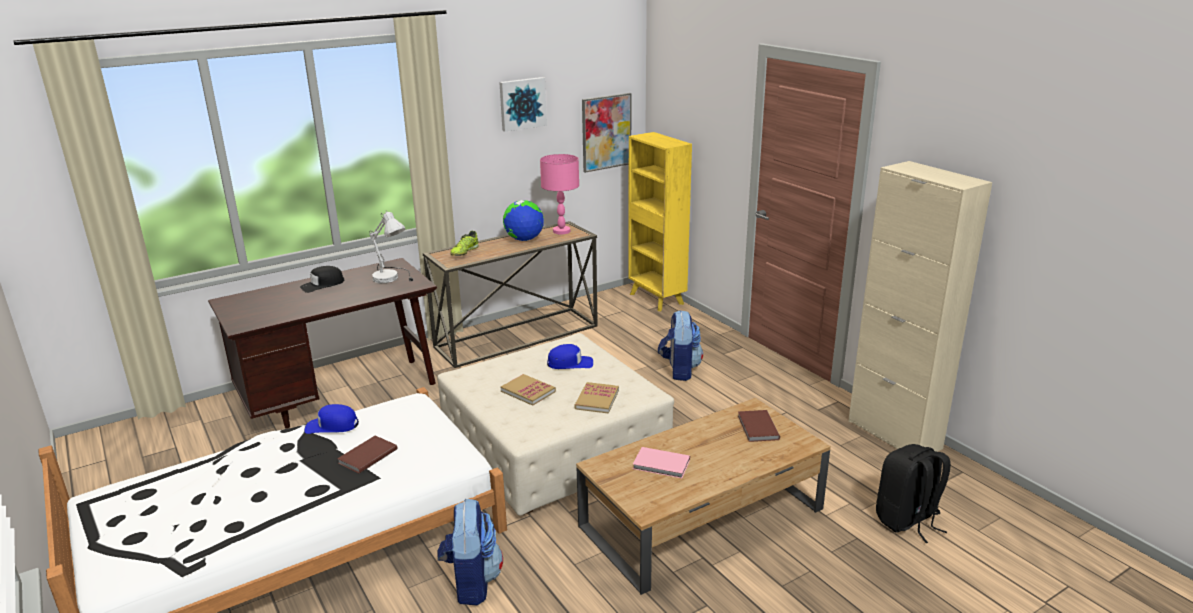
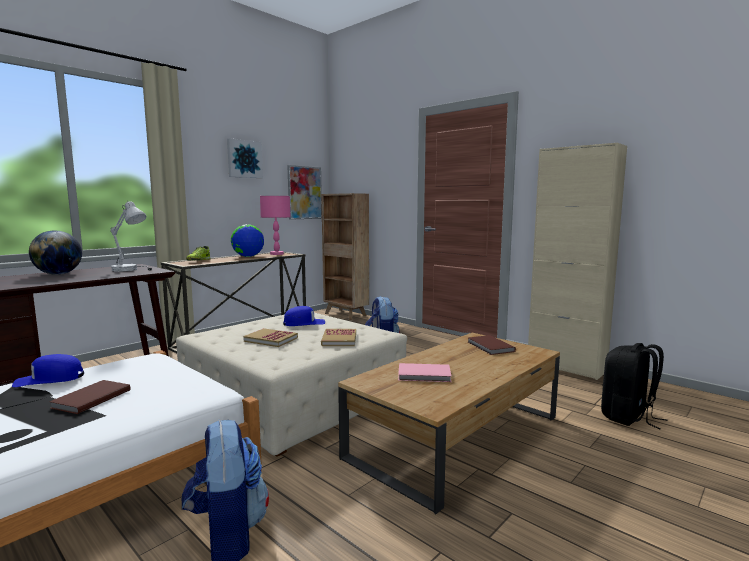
camera: 15 degrees left, 15 degrees down
(322, 285) = (58, 274): black cap -> globe
(657, 299) = (346, 315): yellow bookcase -> brown bookcase

